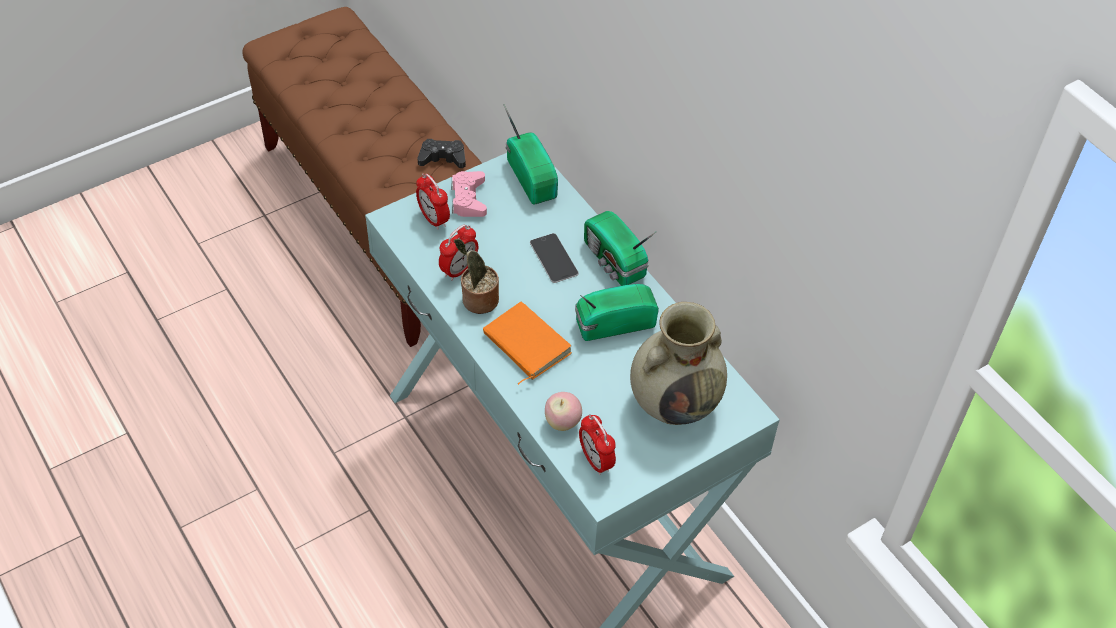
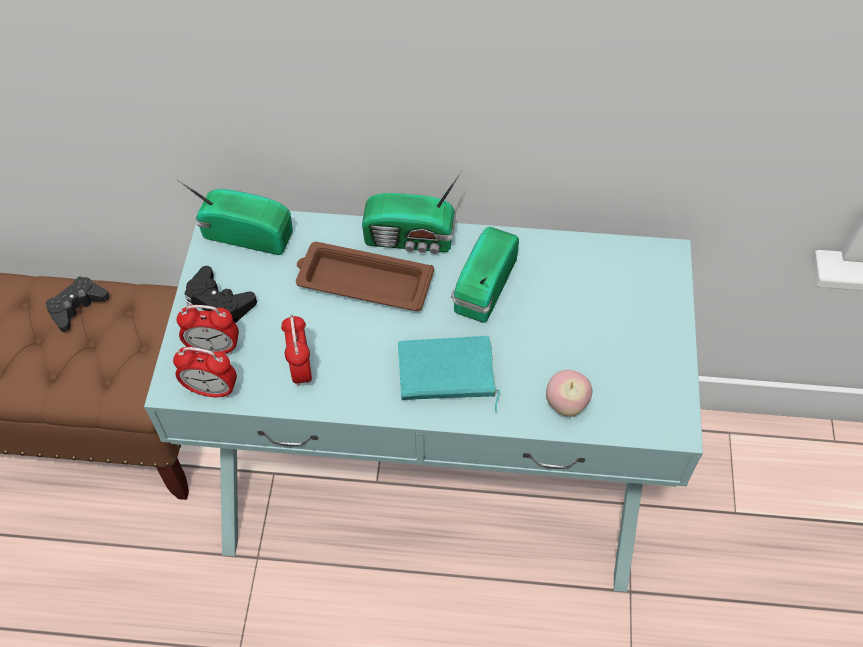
camera: 50 degrees left, 5 degrees up
(468, 199) = (219, 302): pink game controller -> black game controller
(477, 300) = (355, 378): potted plant -> none
(524, 345) = (446, 375): orange book -> turquoise book
(553, 258) = (362, 282): phone -> brown tray
(596, 460) = (631, 407): alarm clock -> alarm clock (211, 390)
(675, 403) = (613, 301): beige vase -> none

